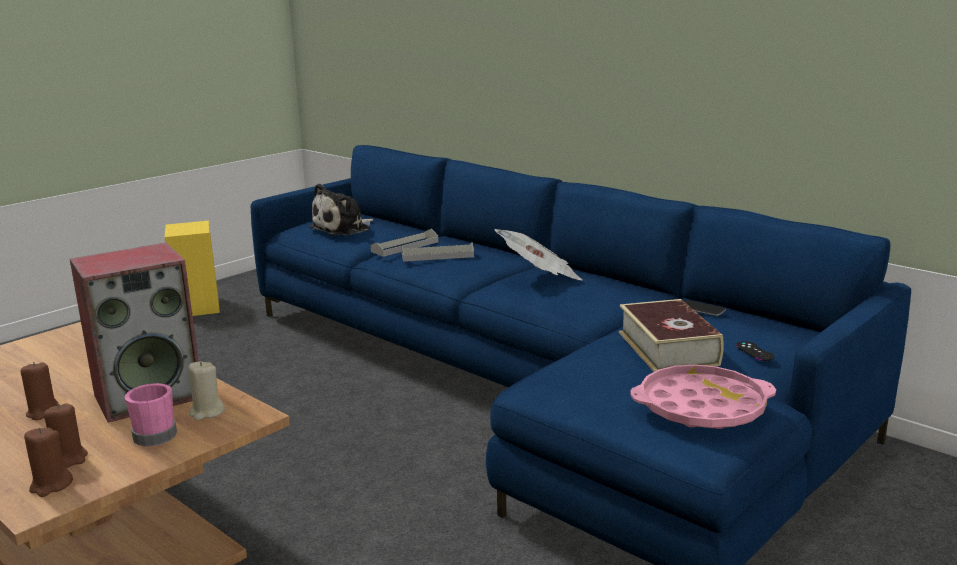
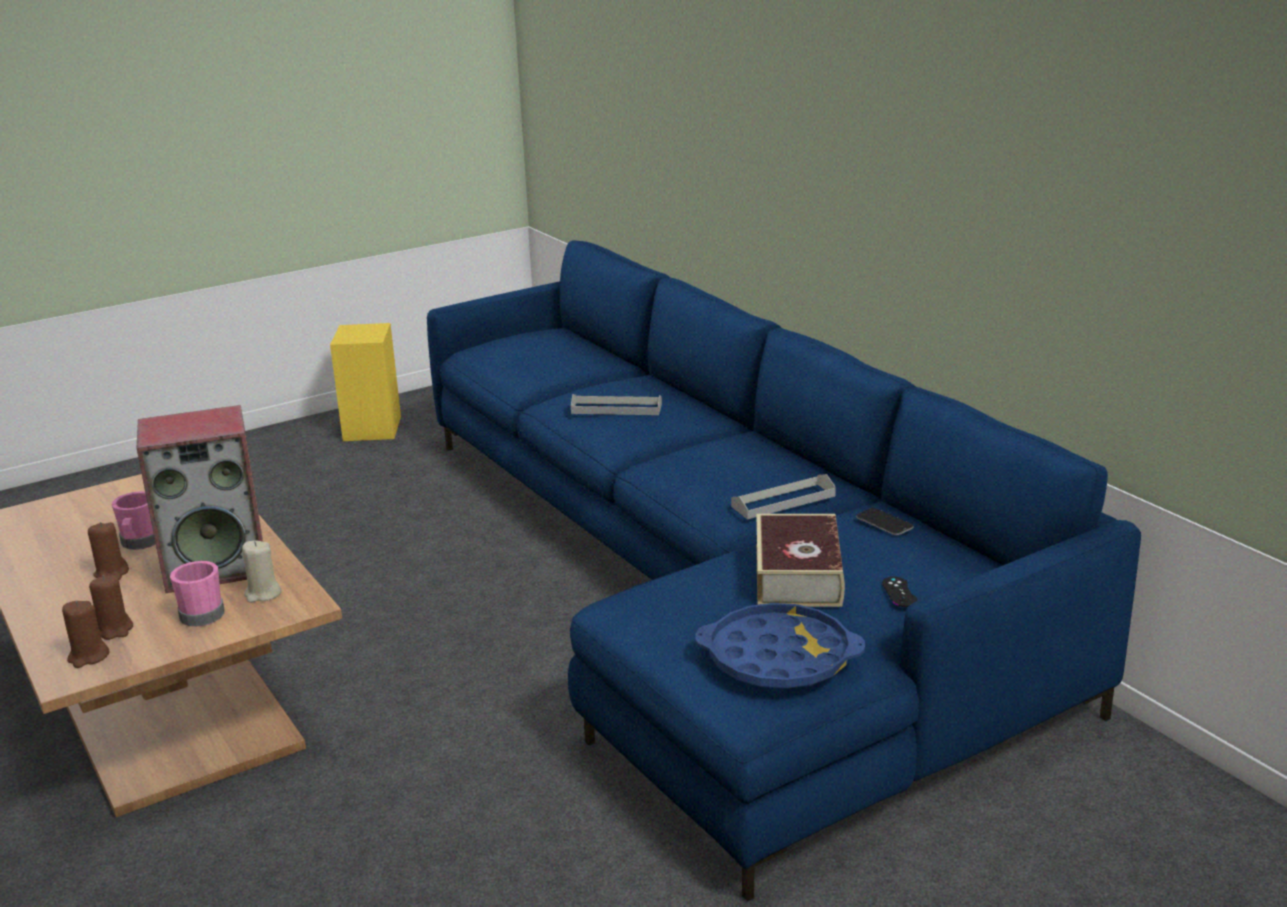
camera: 15 degrees right, 5 degrees up
(62, 386) = (140, 543): none -> pink mug
(343, 228) = (531, 354): plush toy -> none
(405, 247) = (586, 391): grey tray -> grey tray (783, 501)
(539, 276) = (718, 453): newspaper -> none
(701, 407) = (779, 658): pink tray -> blue tray

